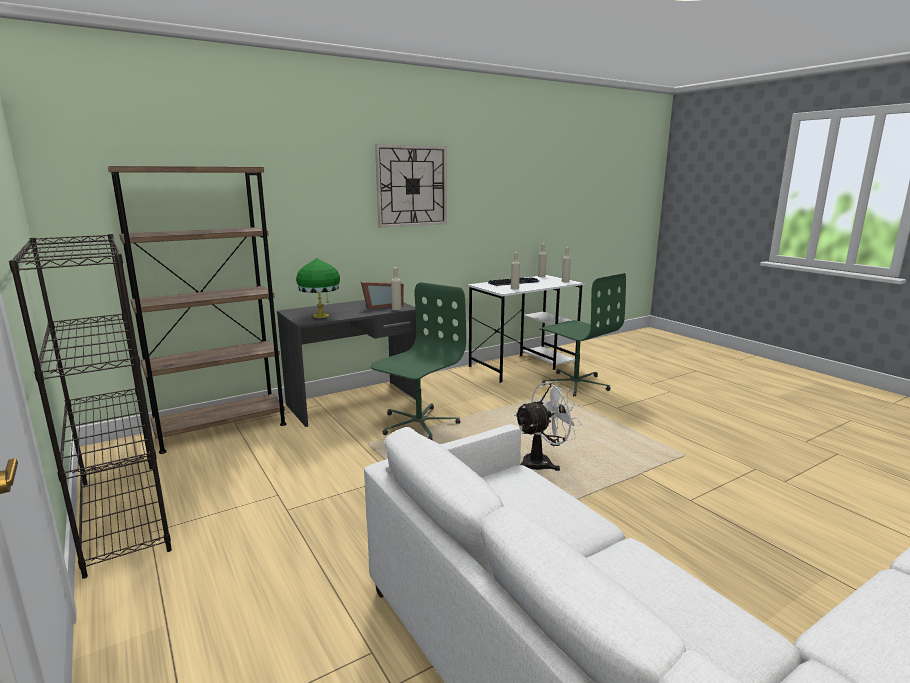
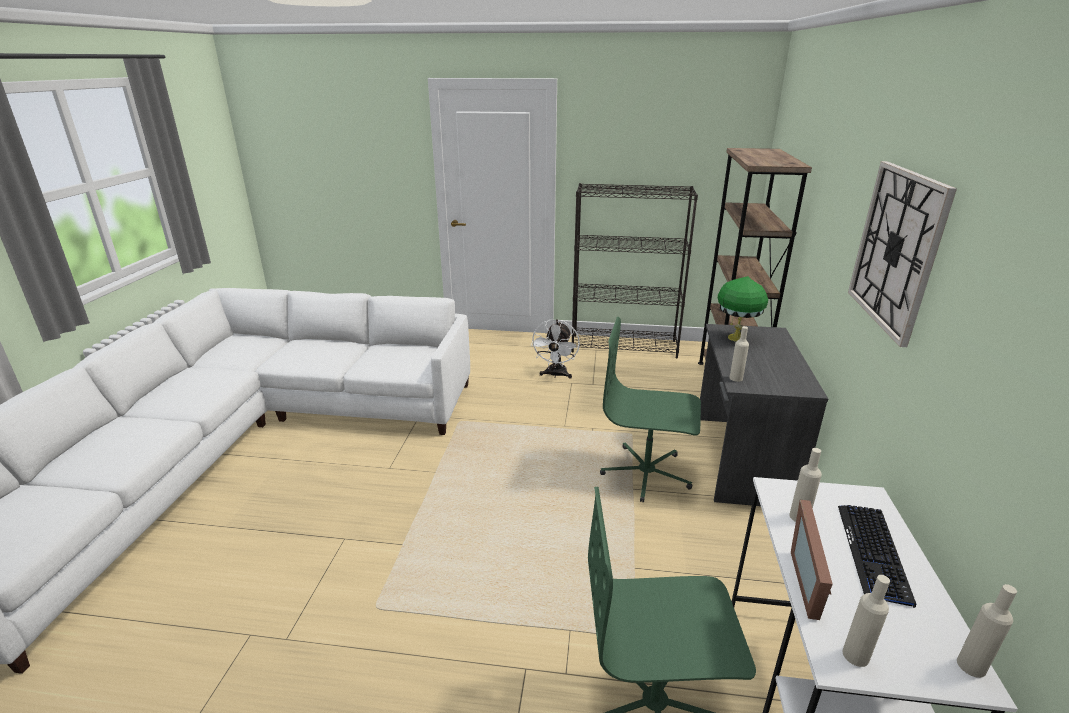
camera: 130 degrees right, 10 degrees up
(381, 306) = (762, 376): picture frame -> picture frame (812, 581)
(418, 424) = (646, 473): green office chair -> green office chair turned 120 degrees clockwise
(542, 462) = (494, 500): white fan -> white fan (556, 375)

